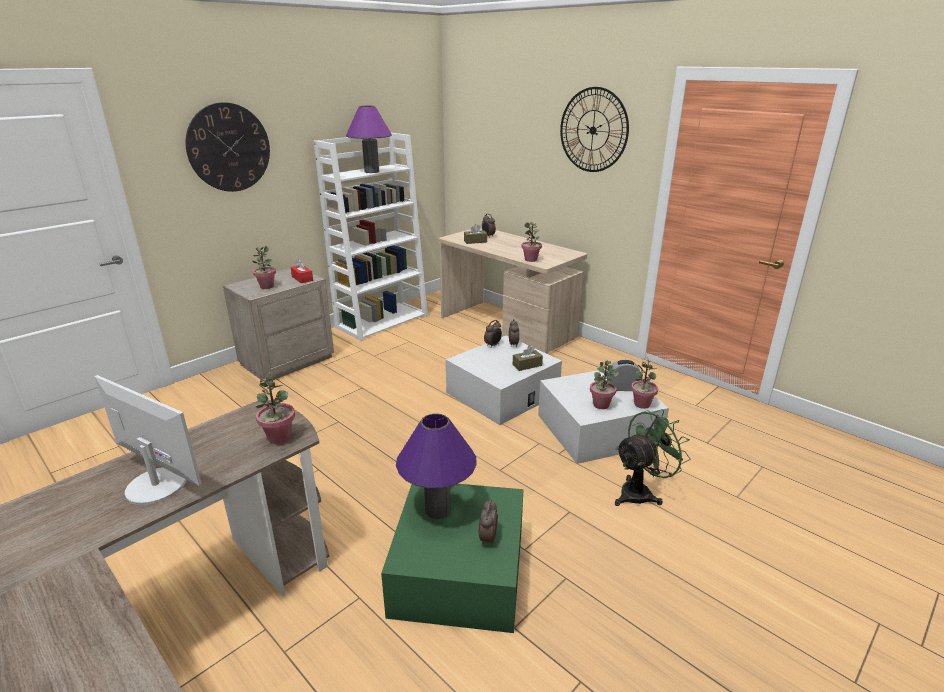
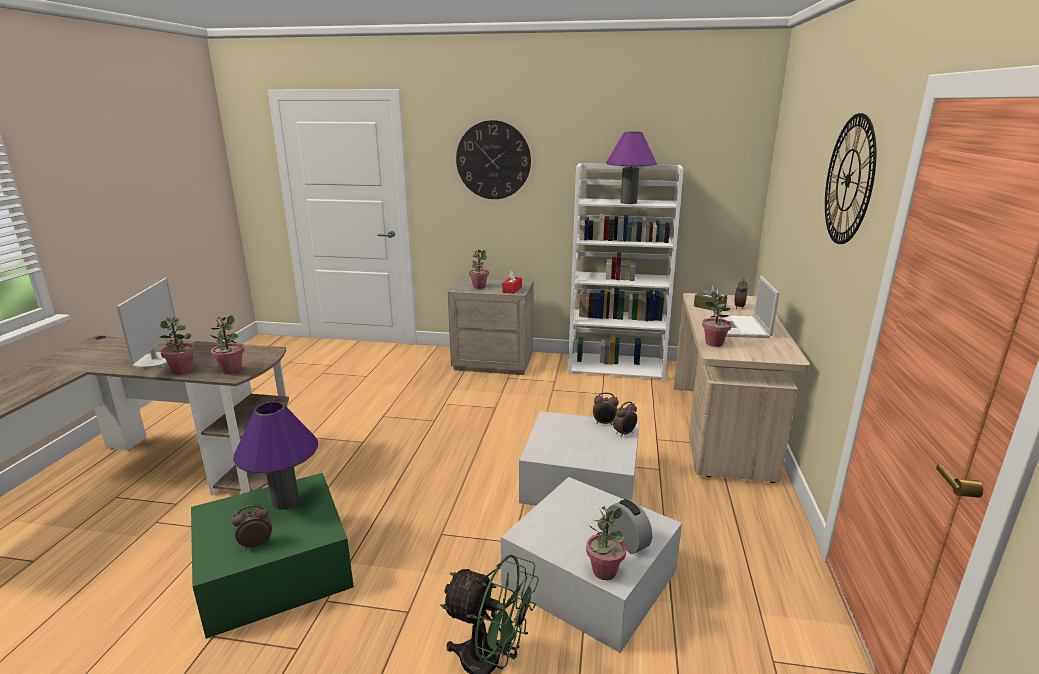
camera: 55 degrees right, 5 degrees down
(518, 247) = (741, 327): none -> laptop
(527, 365) = (590, 457): brown tissue box -> none
(601, 405) = (564, 537): potted plant -> potted plant (182, 370)

